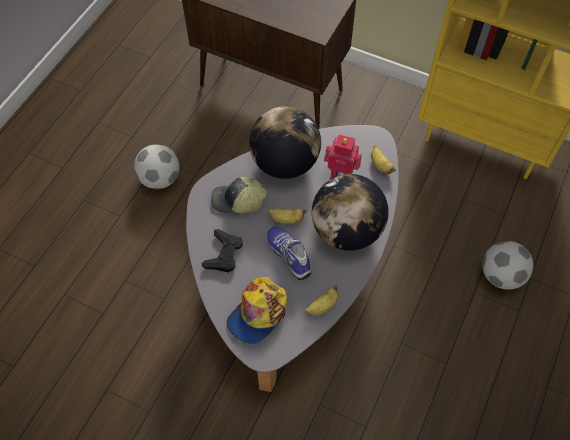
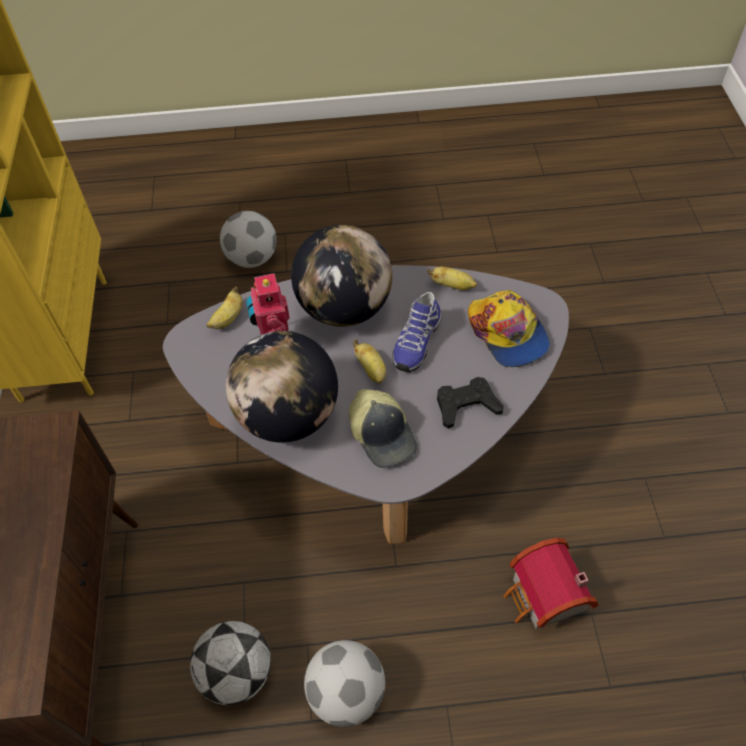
camera: 120 degrees left, 5 degrees down
(128, 295) = (545, 598): none -> toy house
(205, 141) = (237, 673): none -> football
(258, 313) = (508, 333): cap -> cap turned 60 degrees clockwise

